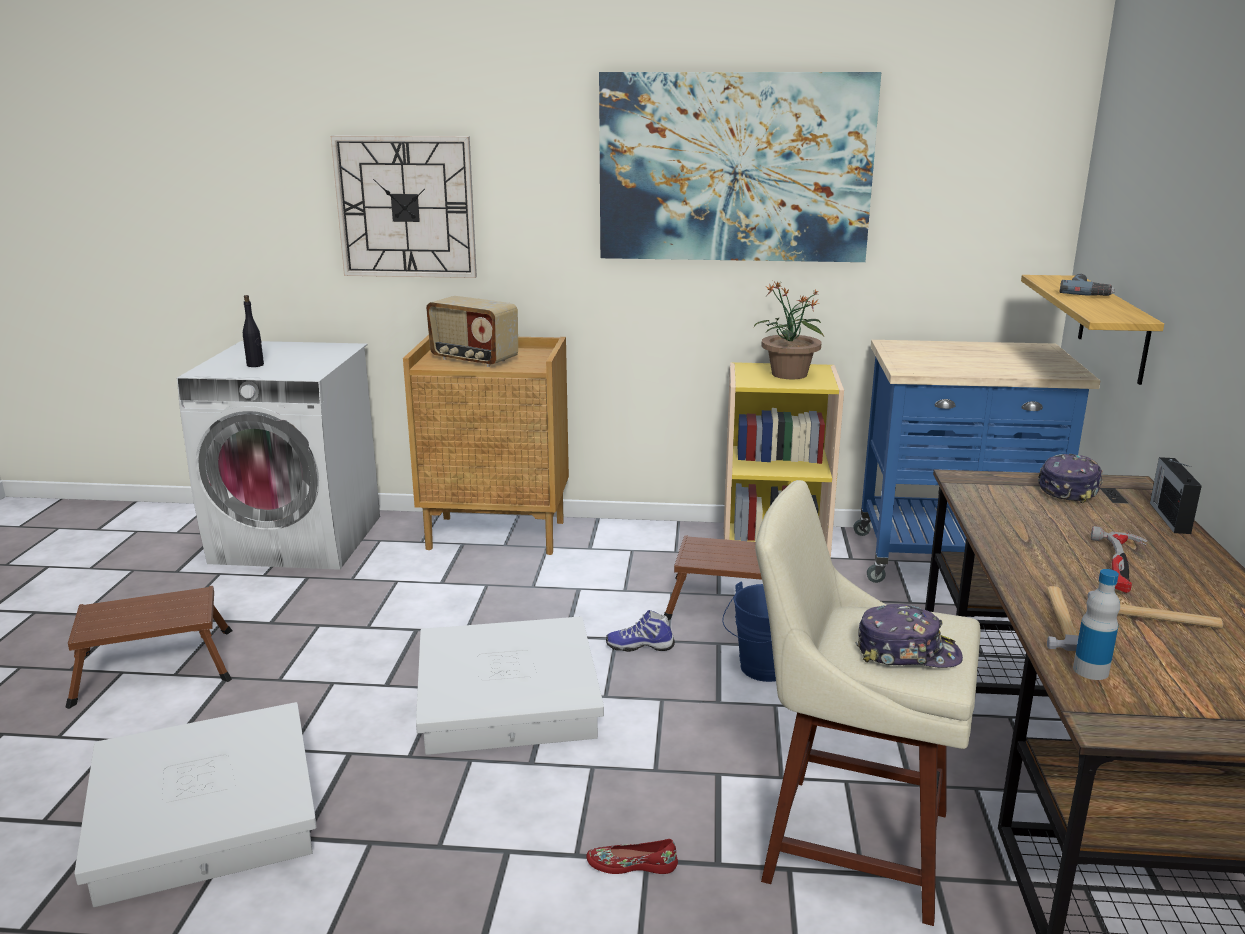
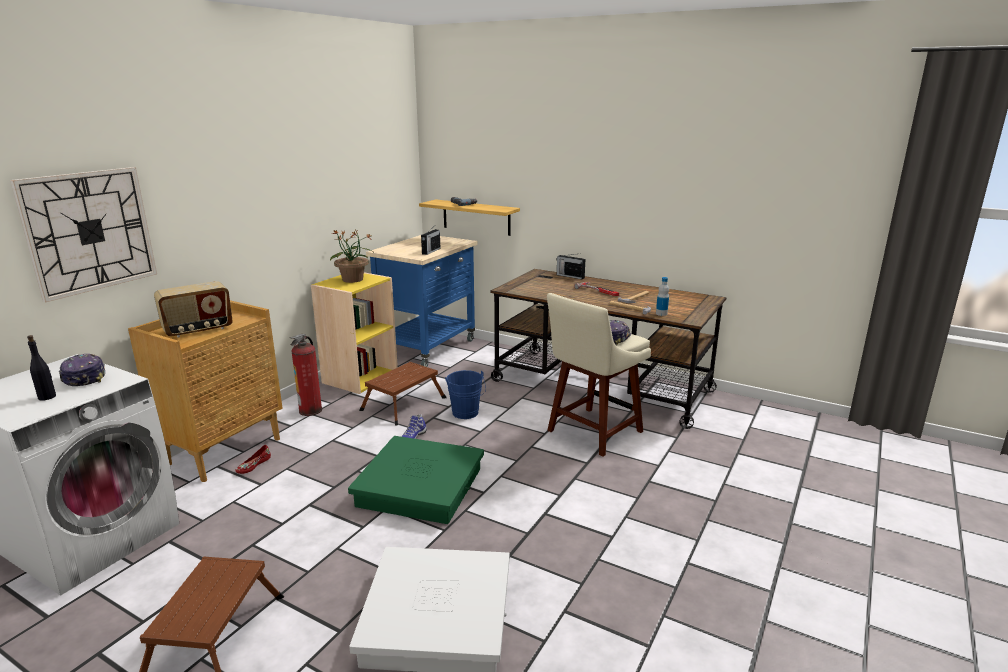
camera: 65 degrees left, 0 degrees up
(509, 698) = (420, 486): white storage box -> green storage box
(632, 864) = (575, 482): red shoe -> red shoe (253, 465)
(640, 546) = (310, 410): none -> fire extinguisher
(734, 168) = (293, 168): picture -> none
(955, 368) = (430, 251): none -> radio
(1068, 489) = (533, 279): cap -> cap (84, 377)

